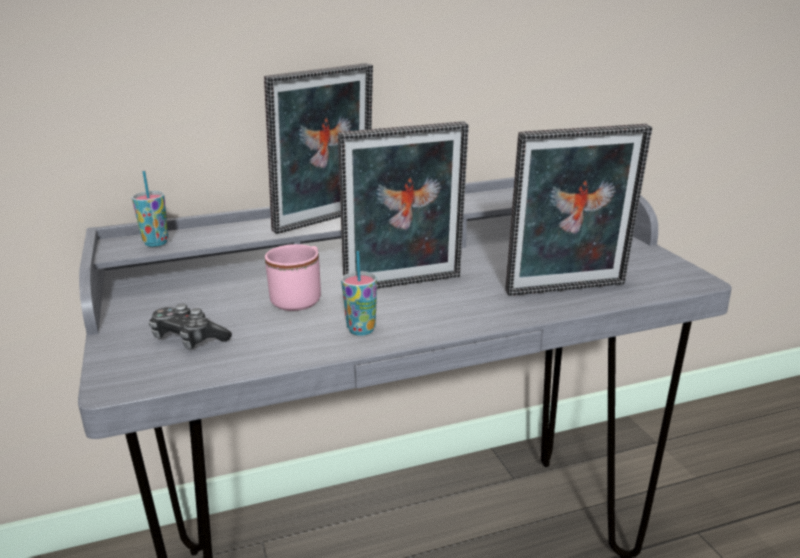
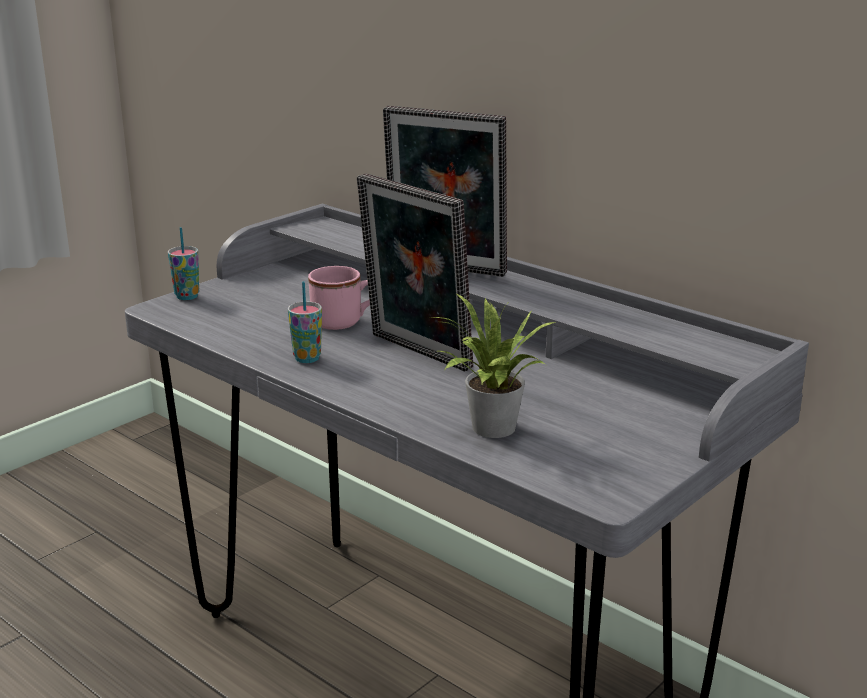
camera: 60 degrees right, 0 degrees up
(156, 243) = (326, 232): cup -> cup (187, 296)
(188, 339) = (237, 307): game controller -> none
(568, 291) = (489, 429): picture frame -> potted plant

